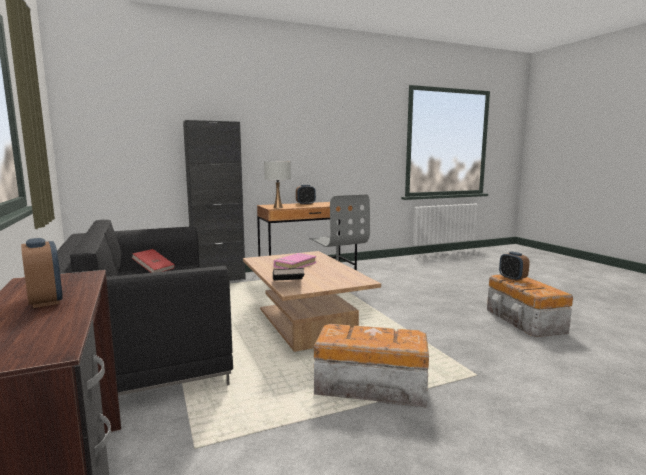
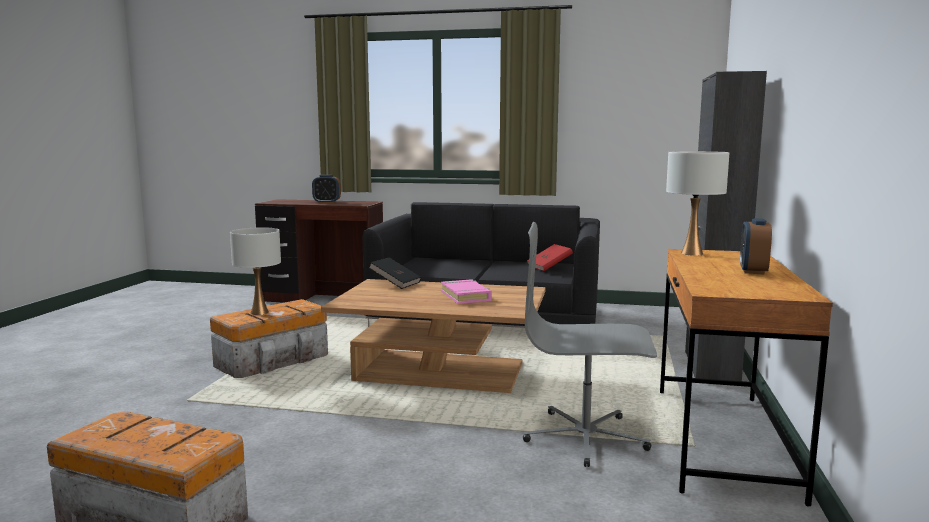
camera: 125 degrees right, 0 degrees up
(383, 337) = (259, 312): none -> white table lamp
(512, 278) = (185, 440): alarm clock -> none

